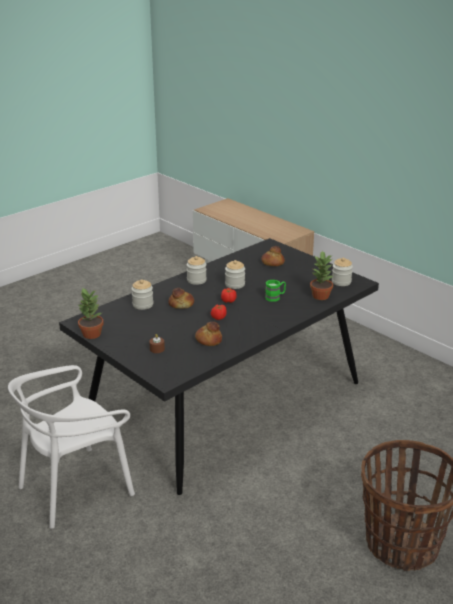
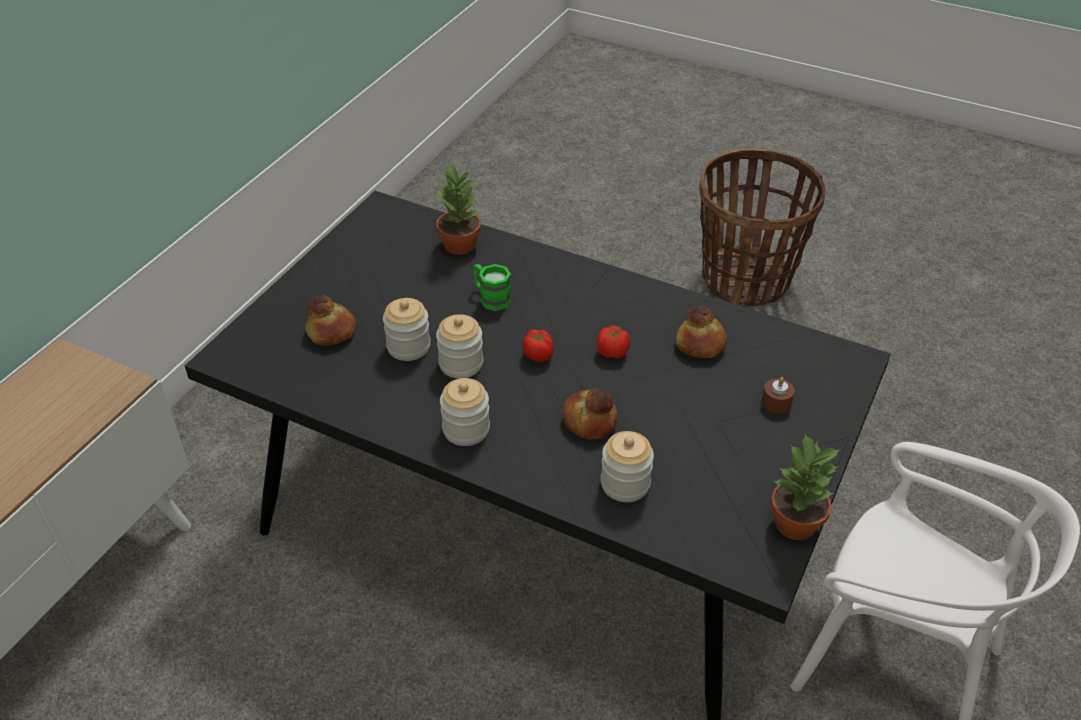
camera: 110 degrees left, 15 degrees up
(341, 282) = (389, 229): jar -> jar (408, 347)

